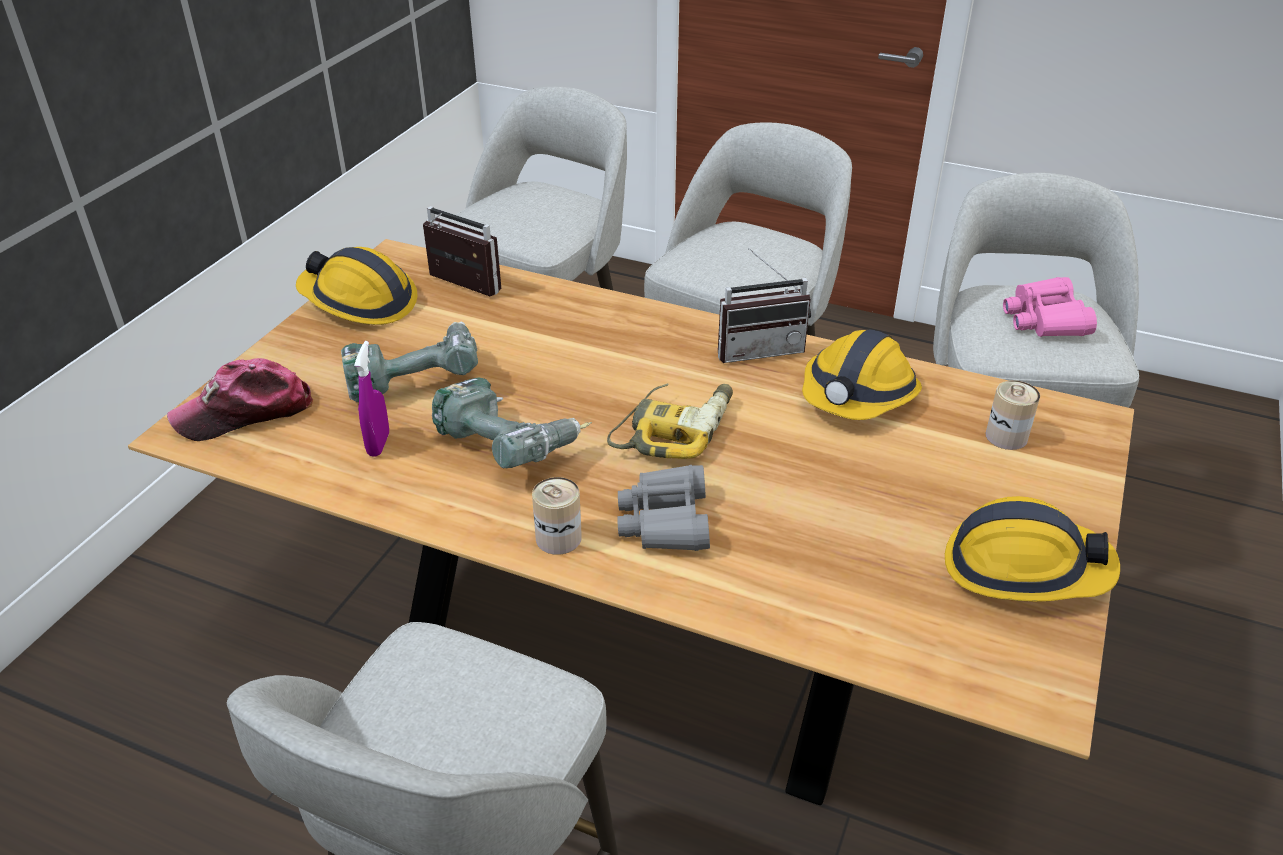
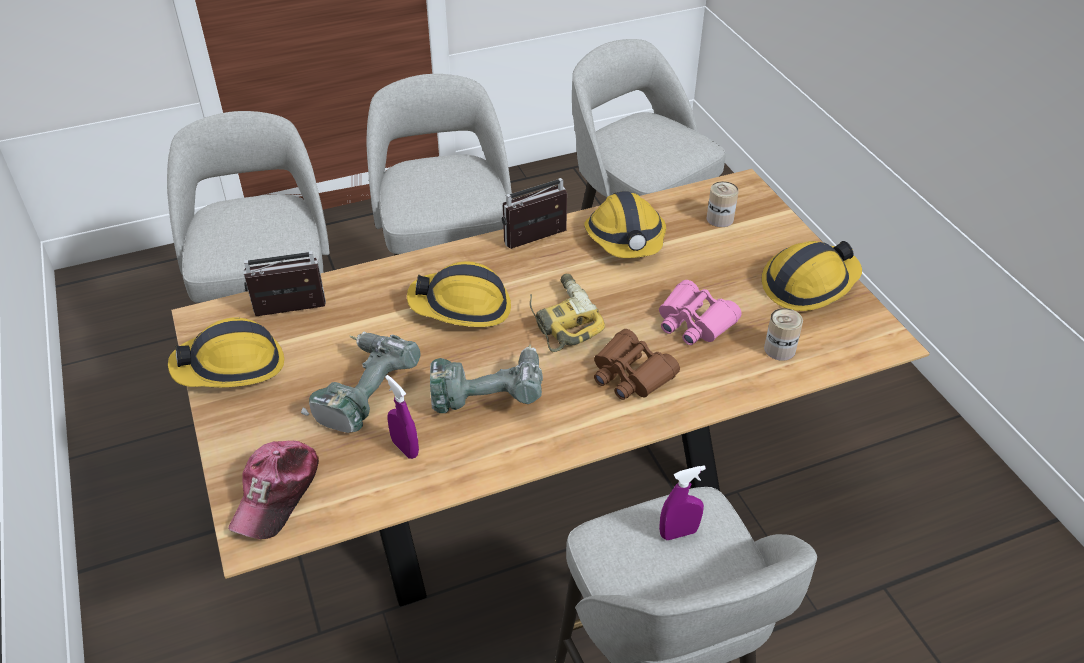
camera: 45 degrees left, 5 degrees up
(488, 700) = (678, 533): none -> purple spray bottle
(558, 538) = (592, 424): can -> can (779, 349)
(600, 363) = (462, 307): none -> hard hat
(665, 520) = (631, 374): grey binoculars -> brown binoculars
(758, 348) = (538, 242): radio -> radio turned 150 degrees counterclockwise
(1045, 319) = (651, 138): pink binoculars -> pink binoculars (694, 322)

